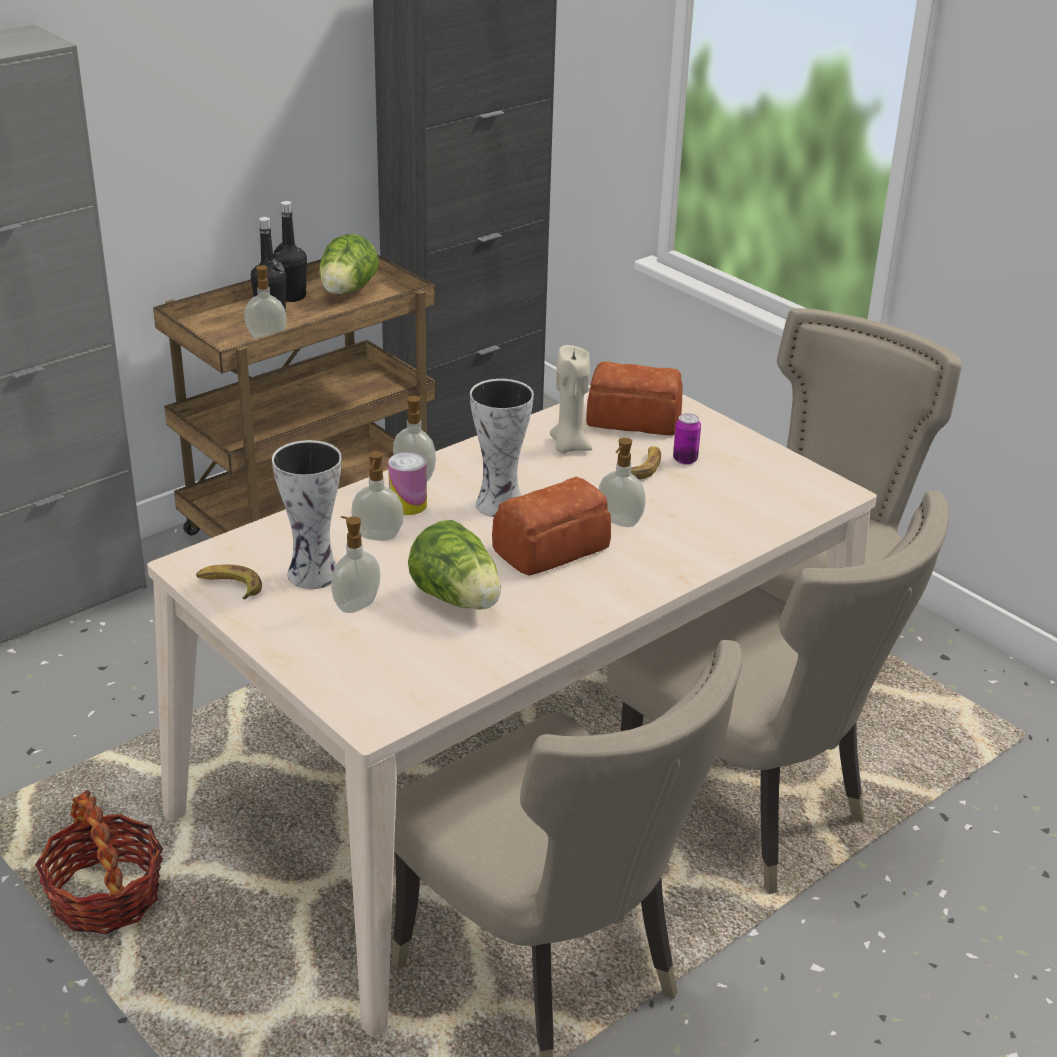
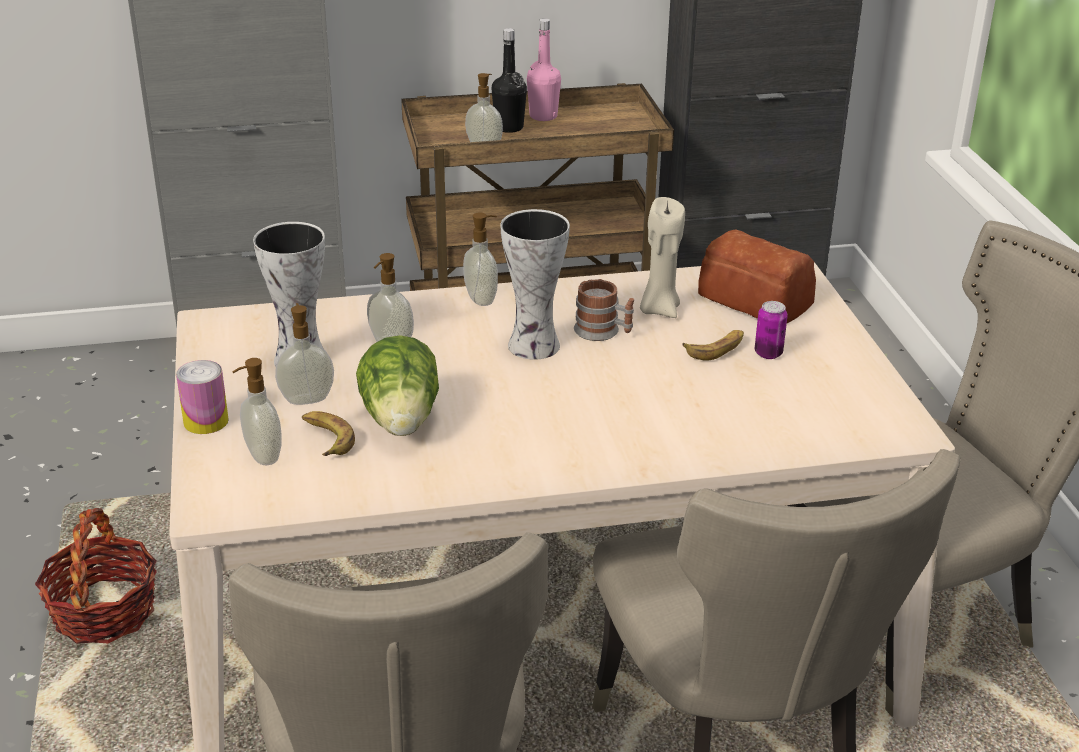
camera: 30 degrees right, 0 degrees up
(229, 586) = (220, 350): banana -> banana (326, 438)
(291, 296) = (543, 116): black bottle -> pink bottle
(347, 292) = (597, 122): lettuce -> none
(408, 505) = (448, 322): can -> can (206, 421)
(544, 477) = (603, 332): none -> mug
(554, 547) = (543, 401): bread -> none
(619, 522) = (634, 395): soap dispenser -> soap dispenser (262, 456)

